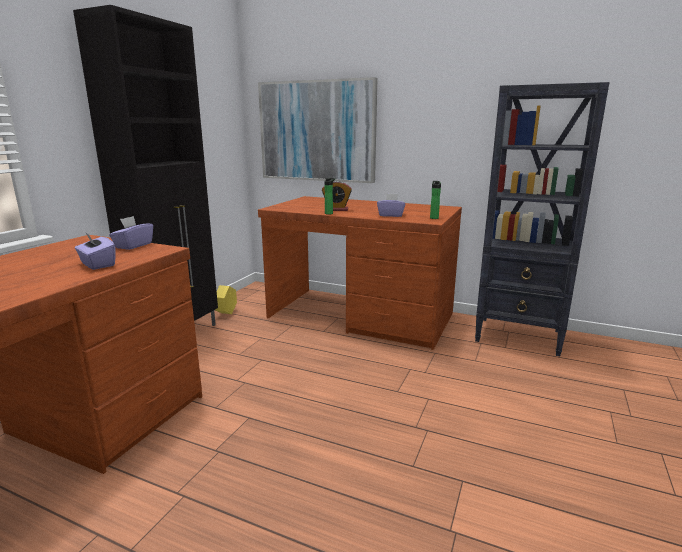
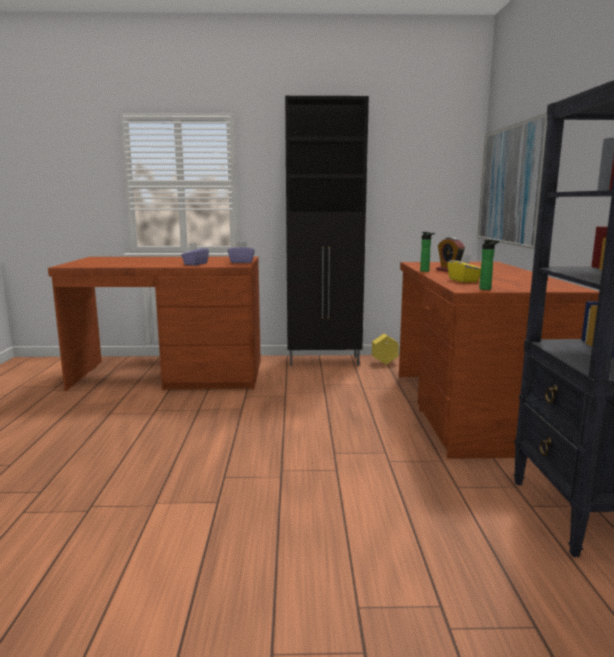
camera: 65 degrees right, 5 degrees down
(391, 215) = (463, 280): purple tissue box -> yellow tissue box

